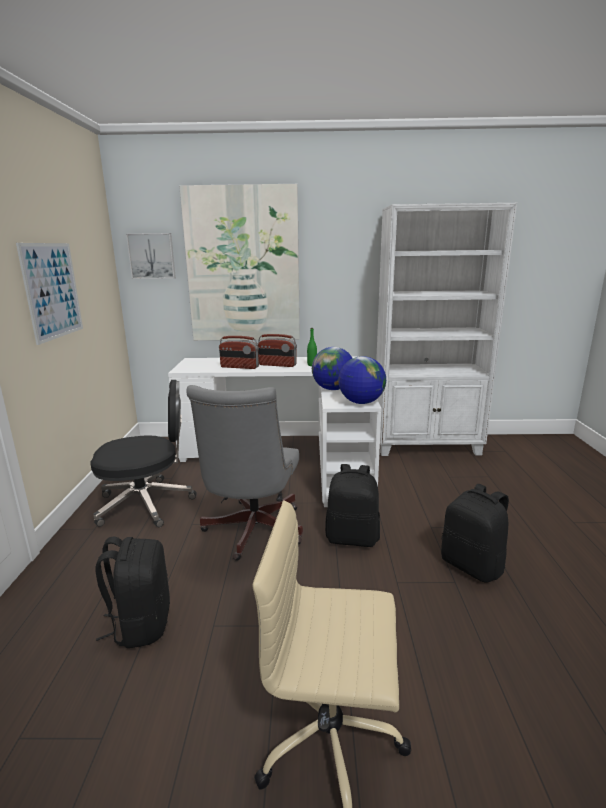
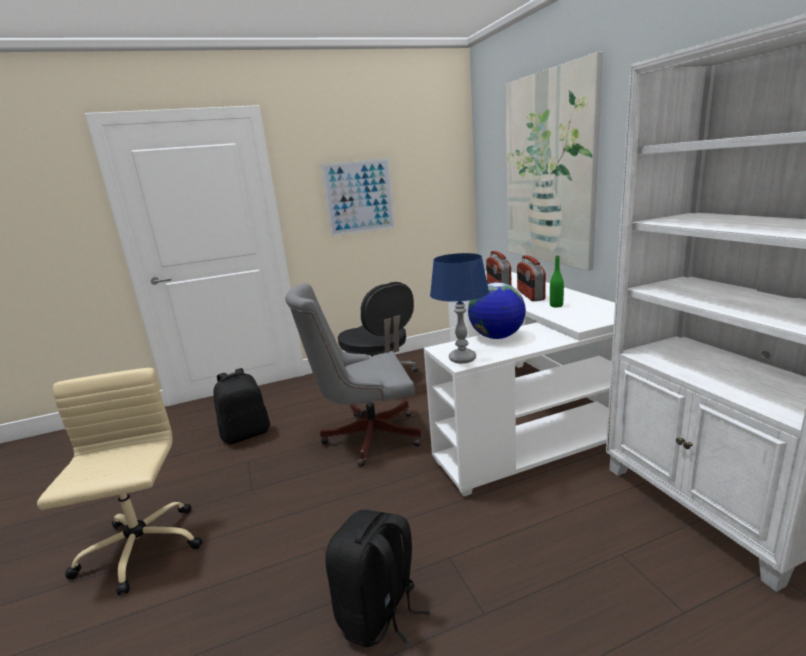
camera: 70 degrees right, 0 degrees up
(152, 256) = (491, 161): picture -> none
(352, 537) = (389, 496): black backpack -> none
(361, 402) = (462, 359): globe -> blue table lamp

